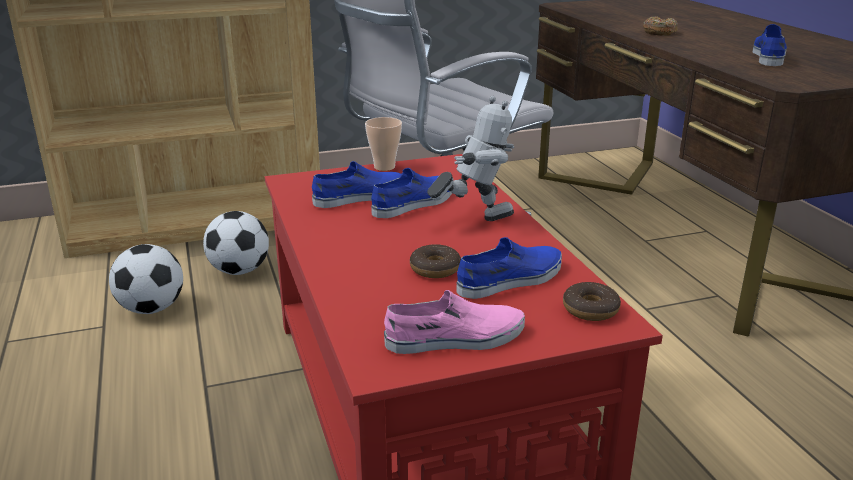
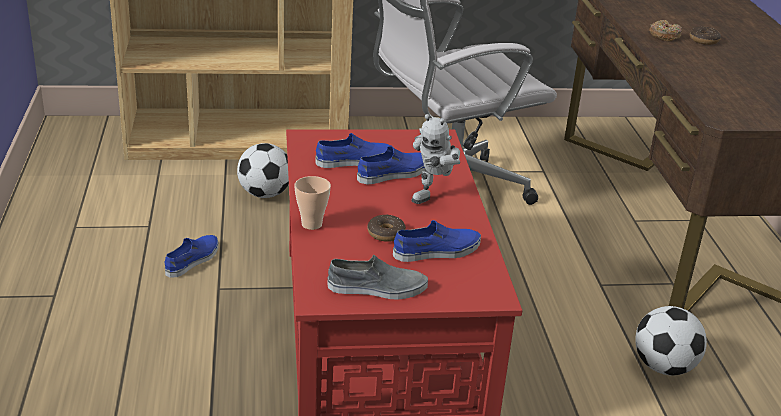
camera: 10 degrees right, 5 degrees up
(152, 309) = (188, 217): football -> football (664, 367)
(384, 167) = (384, 134): cup -> cup (311, 224)
(456, 339) = (377, 288): pink shoe -> grey shoe
(474, 219) = (434, 195): toy robot -> toy robot turned 135 degrees clockwise
(590, 309) = (482, 283): donut -> donut (704, 40)
(769, 57) = (737, 83): blue shoe -> blue shoe (193, 260)

